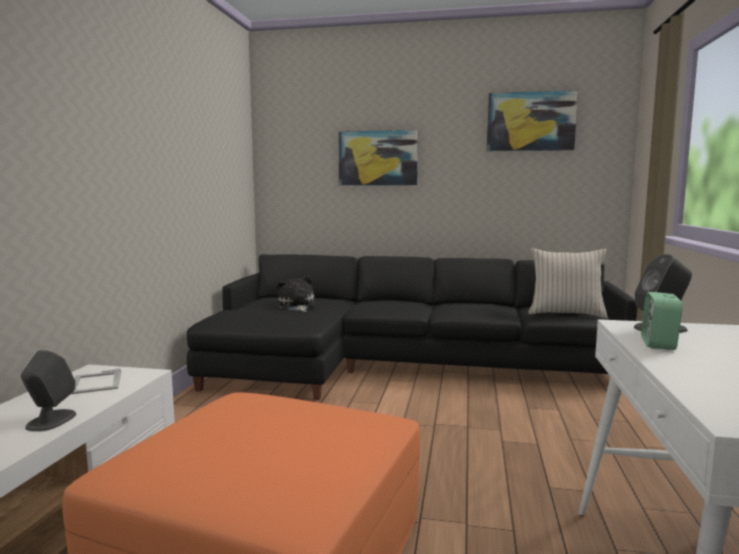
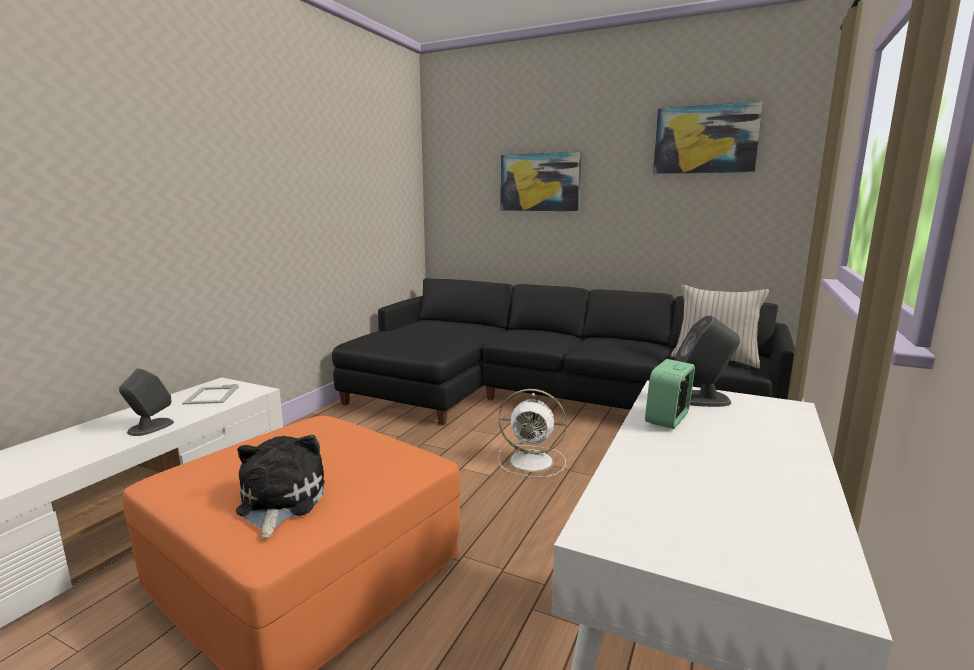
camera: 15 degrees right, 5 degrees up
(296, 306) = (441, 332): plush toy -> plush toy (279, 502)
(430, 423) = (533, 461): none -> white fan

